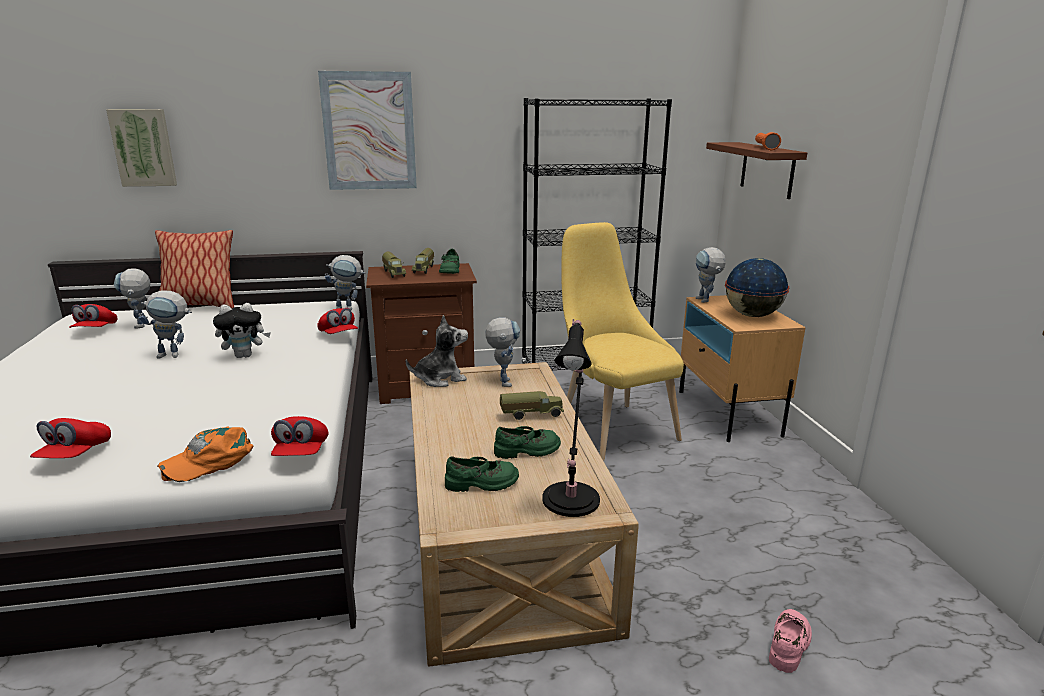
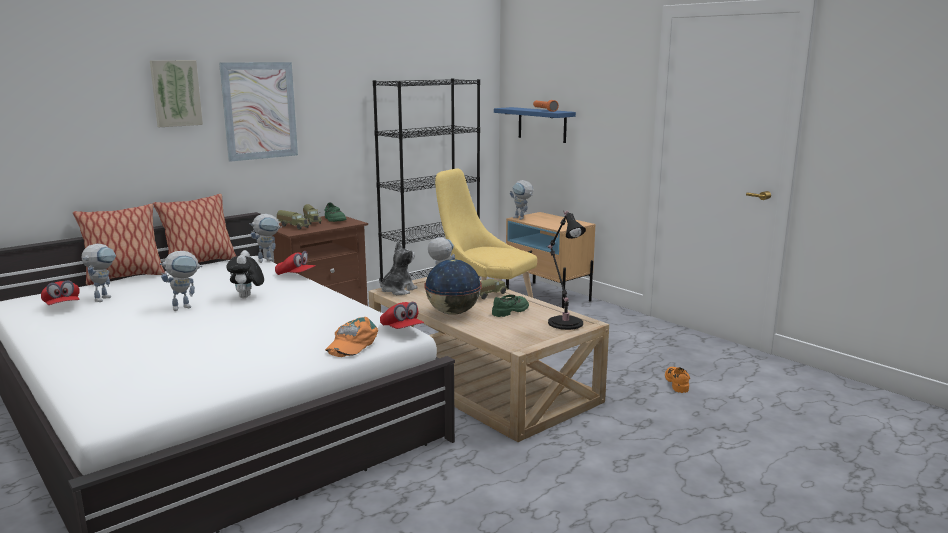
camera: 30 degrees left, 5 degrees down
(75, 455) = (247, 362): red cap -> none
(142, 327) = (104, 297): toy robot -> toy robot turned 120 degrees counterclockwise
(143, 147) = (63, 134): picture -> picture (175, 93)
(245, 356) = (247, 297): plush toy -> plush toy turned 135 degrees clockwise
(287, 301) = (200, 263): none -> pillow
(482, 483) = (509, 328): green shoe -> none
(752, 315) = (559, 222): globe -> globe (453, 313)
(767, 169) = (542, 124): brown shelf -> blue shelf
(789, 645) = (677, 383): pink shoe -> orange shoe

